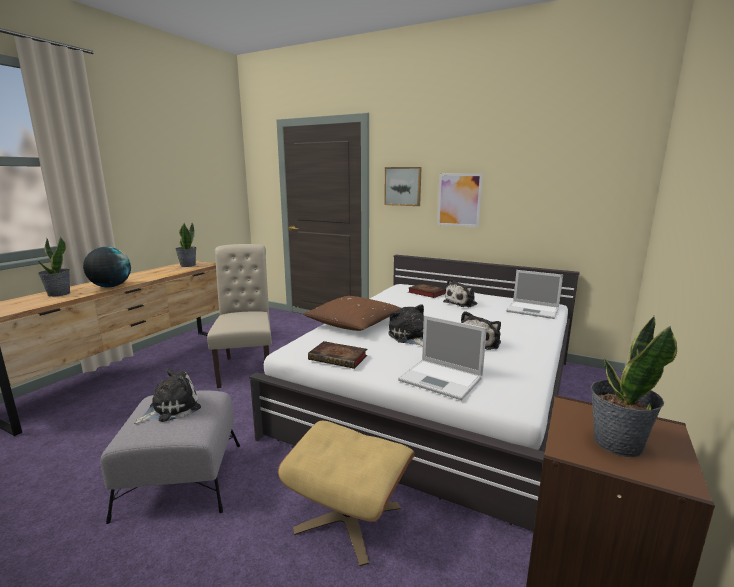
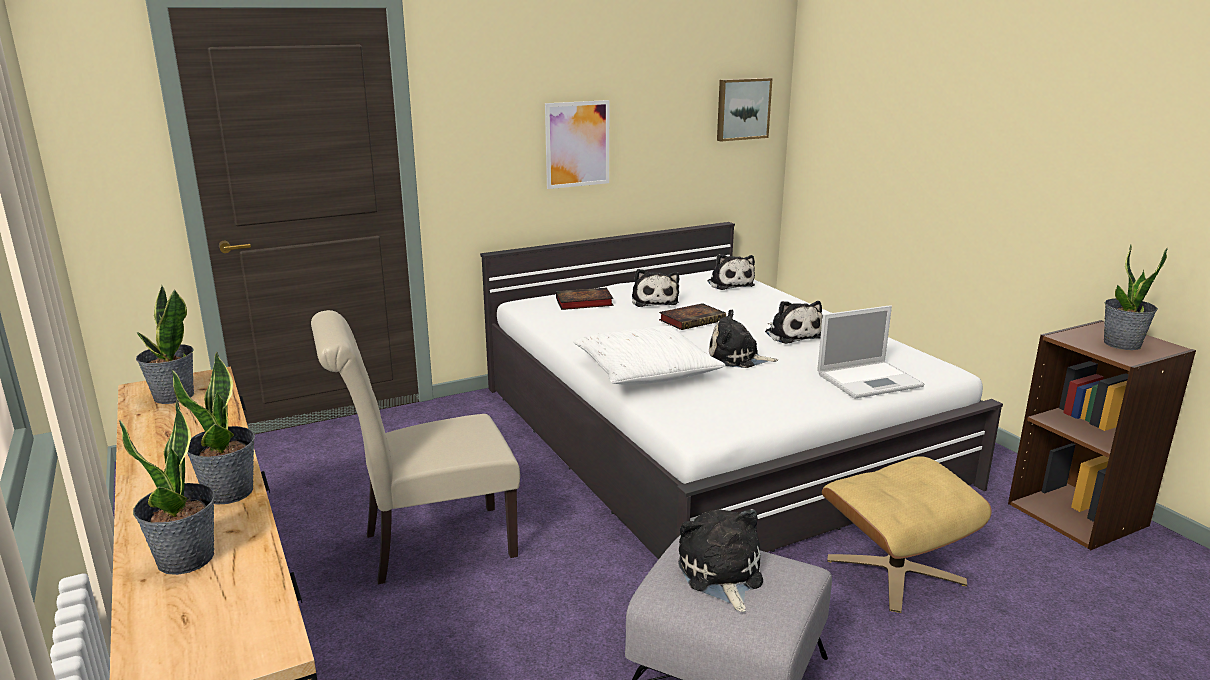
camera: 55 degrees left, 5 degrees up
(111, 286) = (229, 492): globe -> potted plant
(247, 367) = (429, 546): beige chair -> beige chair turned 45 degrees counterclockwise
(339, 358) = (762, 409): book -> book (693, 320)
(354, 323) = (645, 372): brown pillow -> white pillow
(403, 186) = (483, 129): picture -> picture (742, 109)
(533, 310) = (729, 284): laptop -> plush toy

